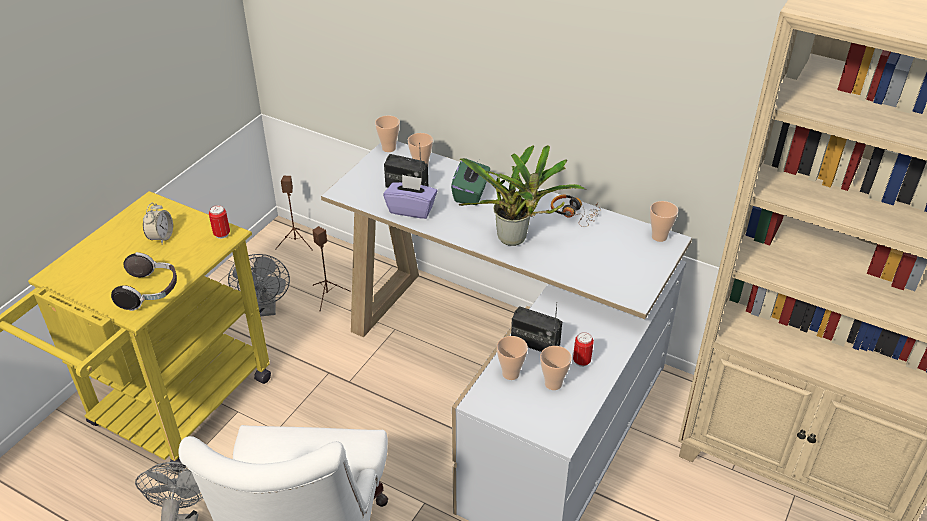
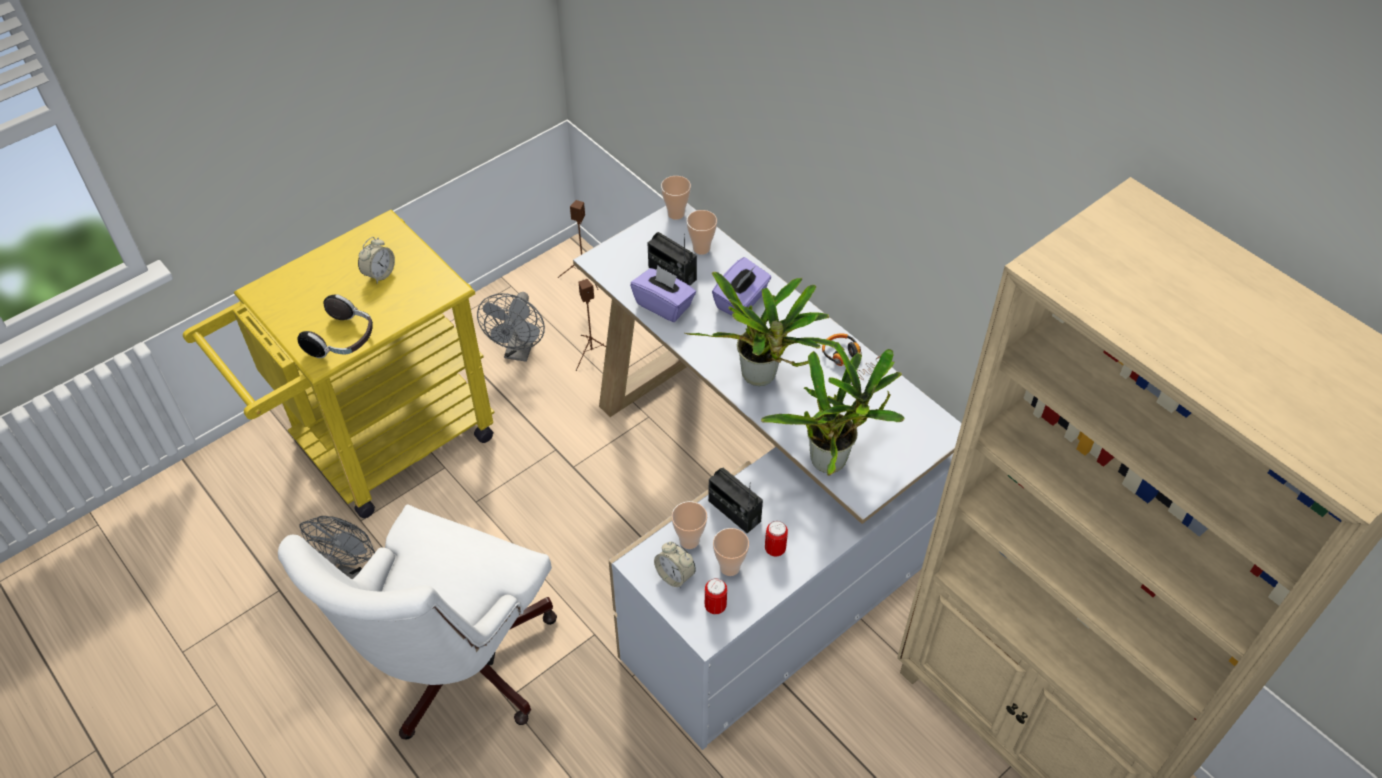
camera: 20 degrees right, 10 degrees up
(222, 234) = (442, 287): can -> can (715, 607)
(471, 193) = (741, 301): green tissue box -> purple tissue box
(512, 402) = (675, 575): none -> alarm clock
(600, 280) = (833, 459): none -> potted plant
(659, 237) = (934, 421): cup -> none

